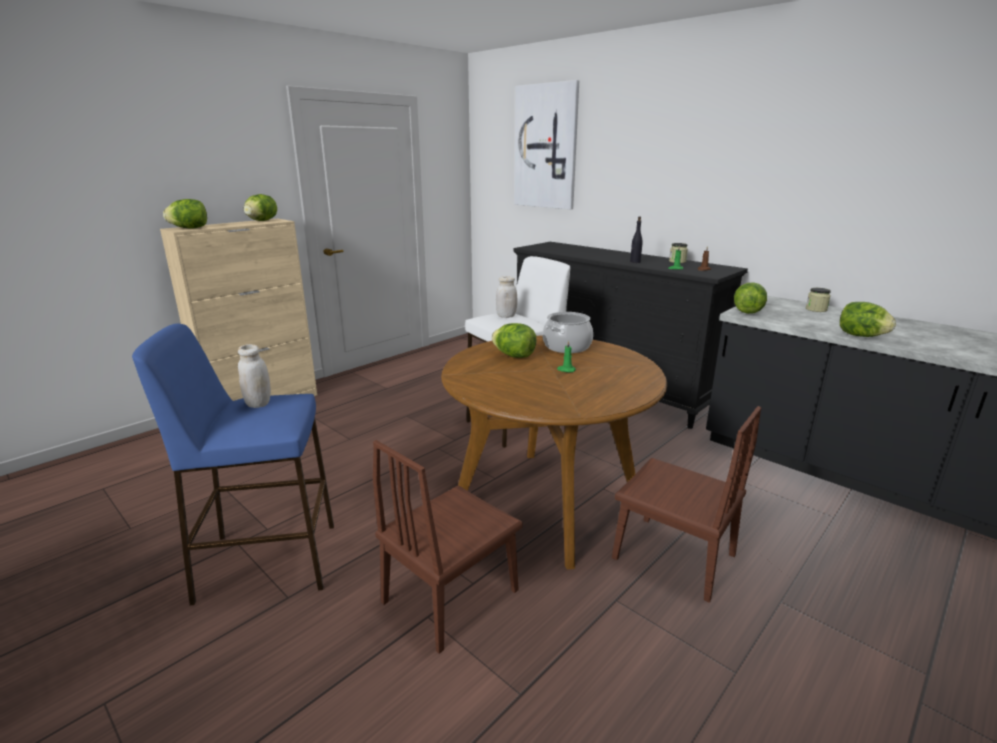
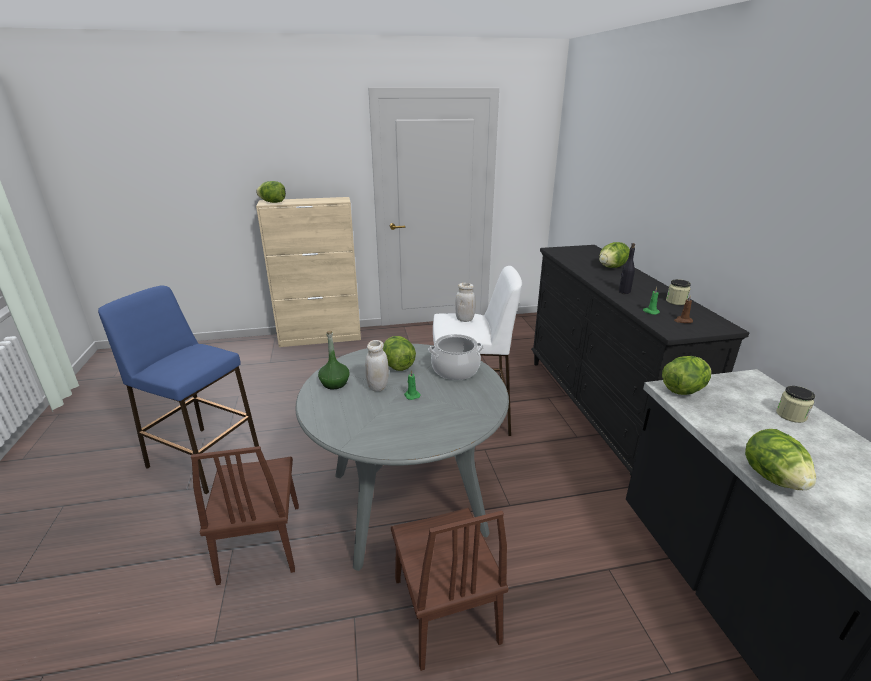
camera: 35 degrees right, 5 degrees up
(258, 403) = (192, 352): white jar -> white jar (378, 386)
(262, 221) = (331, 199): lettuce -> lettuce (611, 267)
(451, 596) = (261, 542): brown chair -> brown chair turned 90 degrees counterclockwise
(482, 381) = (334, 383): none -> green bottle
(546, 147) = (607, 144): picture -> none
(547, 503) = (407, 502): brown dining table -> grey dining table

